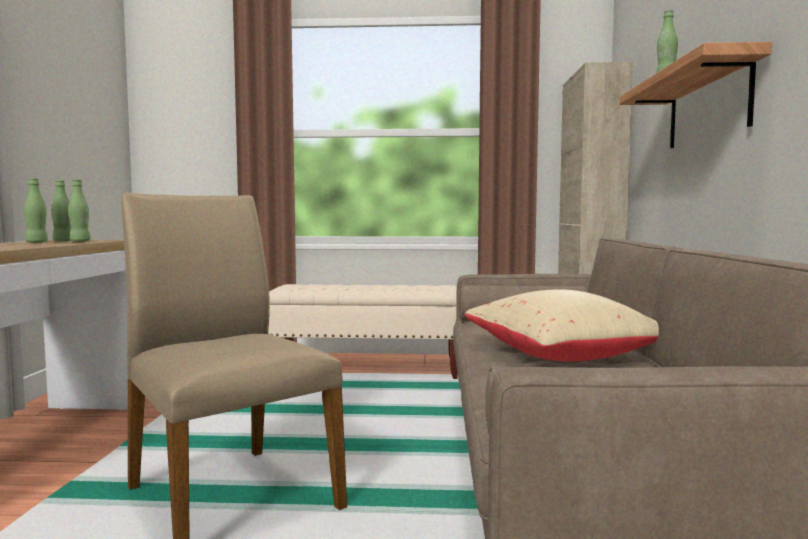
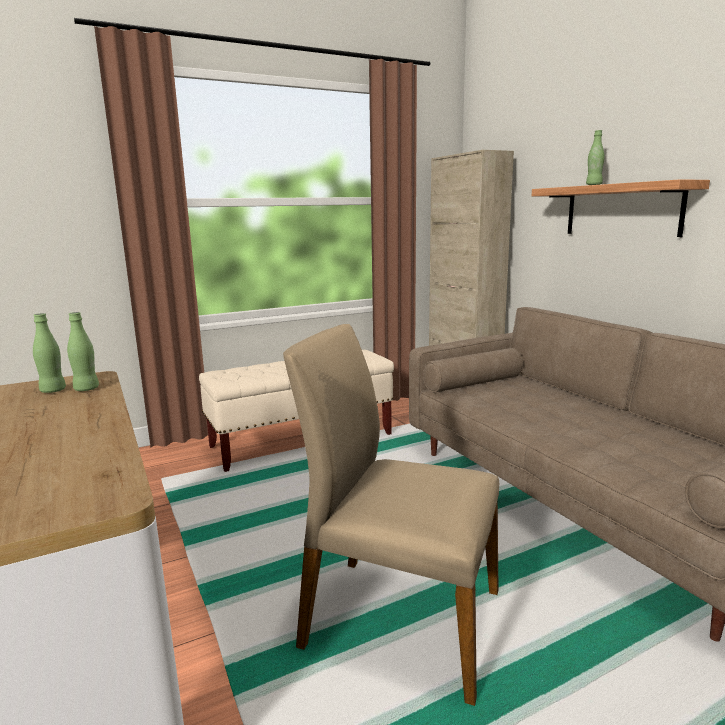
camera: 30 degrees left, 10 degrees up
(36, 242) = (44, 404): green bottle -> none
(564, 357) = (579, 421): beige pillow -> none

